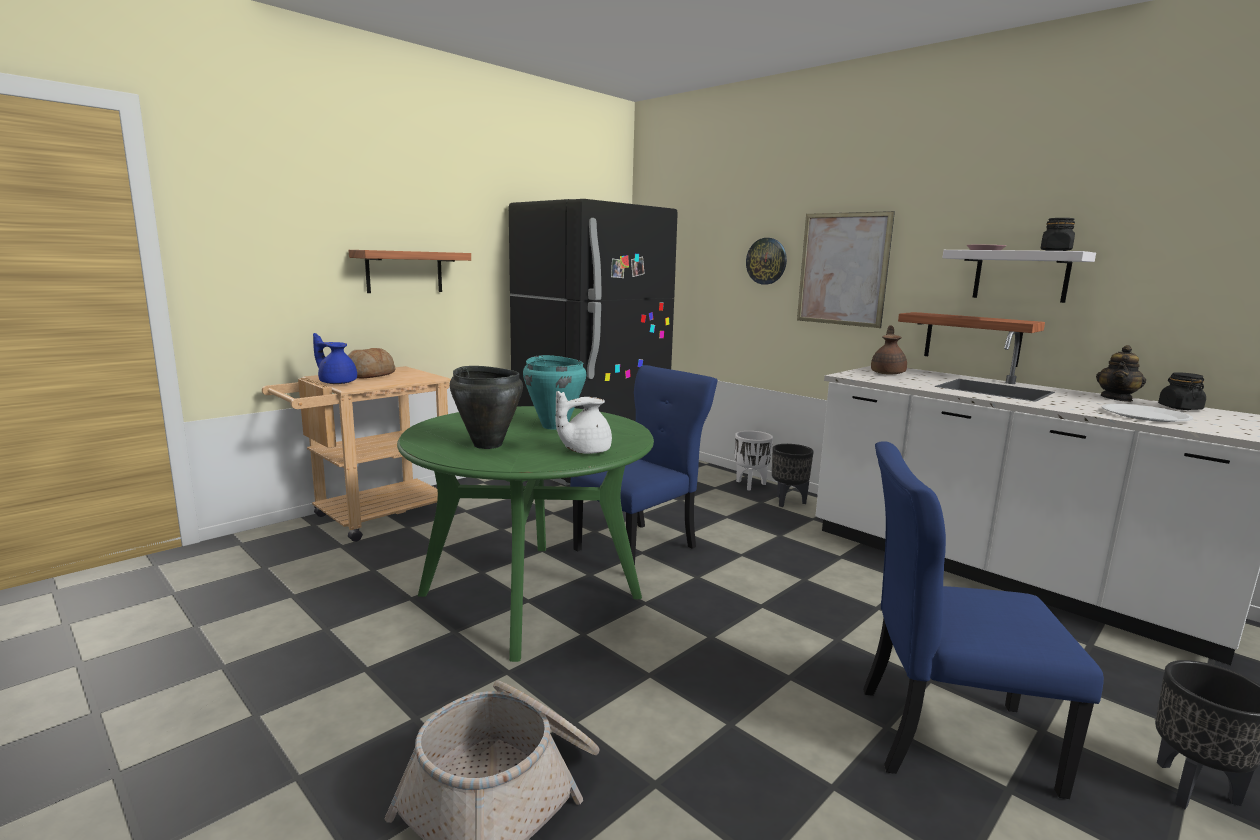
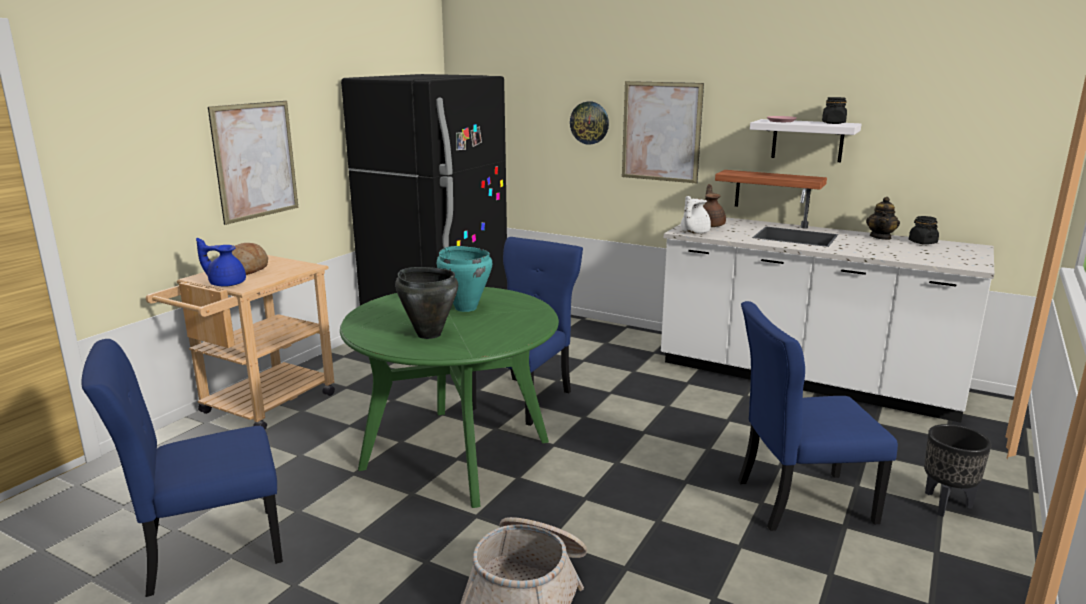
camera: 15 degrees left, 5 degrees up
(204, 656) = (206, 551): none -> blue chair
(404, 271) = (255, 160): shelf -> picture
(584, 451) = (512, 330): white teapot -> white teapot (693, 232)
(750, 485) = (590, 327): white planter -> none
(788, 502) = (628, 339): black planter -> none
(1144, 415) = (902, 253): white plate -> none

